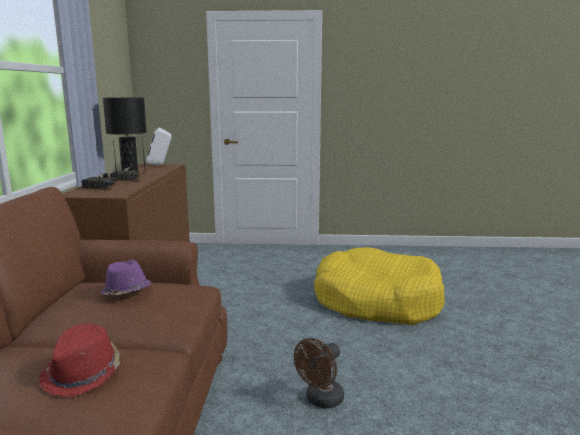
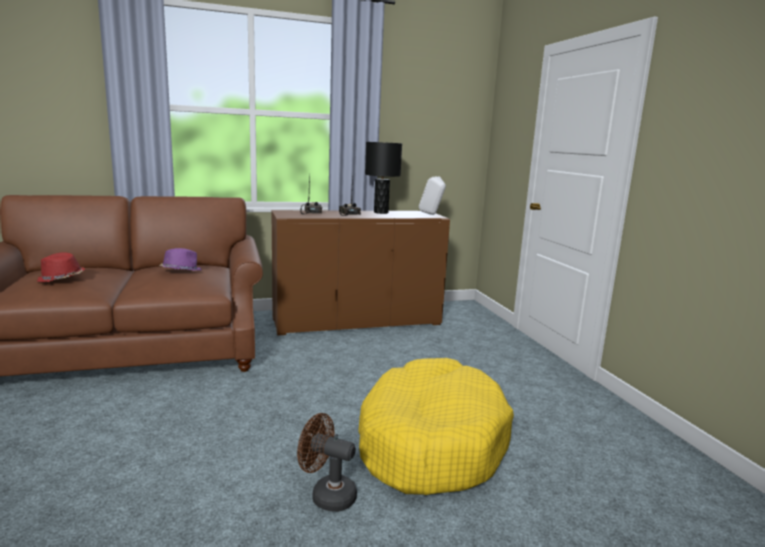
camera: 70 degrees right, 0 degrees up
(321, 401) = (184, 424): brown fan -> brown fan (327, 495)

